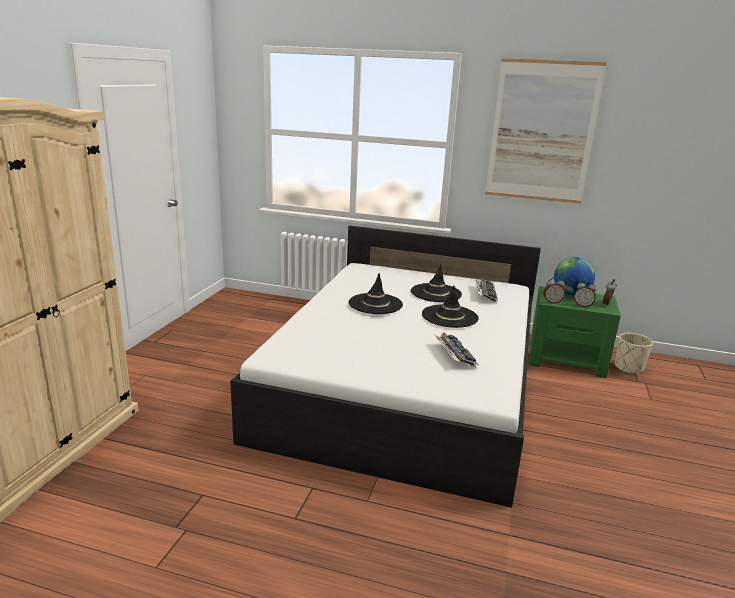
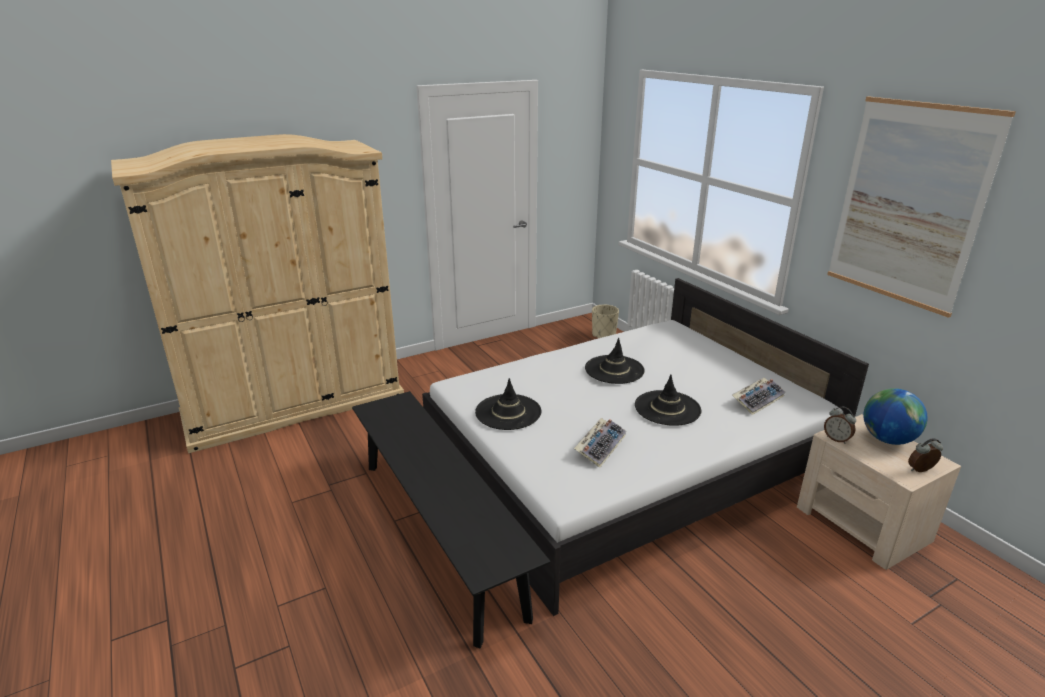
camera: 45 degrees right, 5 degrees up
(350, 504) = (439, 533): none -> black bench
(436, 293) = (699, 379): black hat -> black hat (508, 412)
(566, 359) = (863, 524): green nightstand -> beige nightstand
(583, 306) = (875, 459): alarm clock -> none
(628, 368) = (947, 576): beige planter -> beige planter (604, 335)

